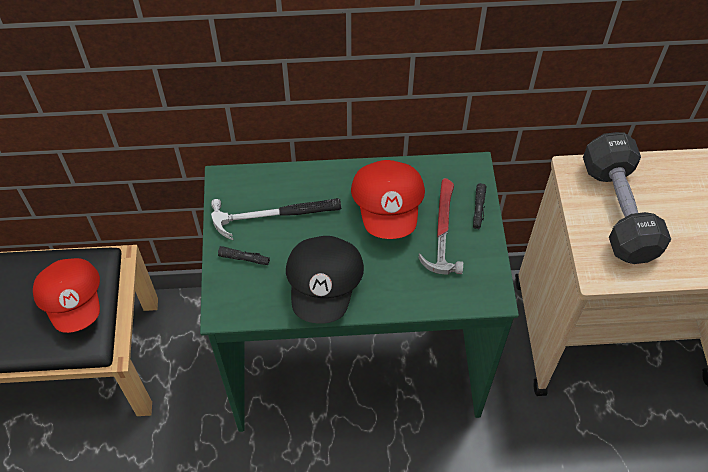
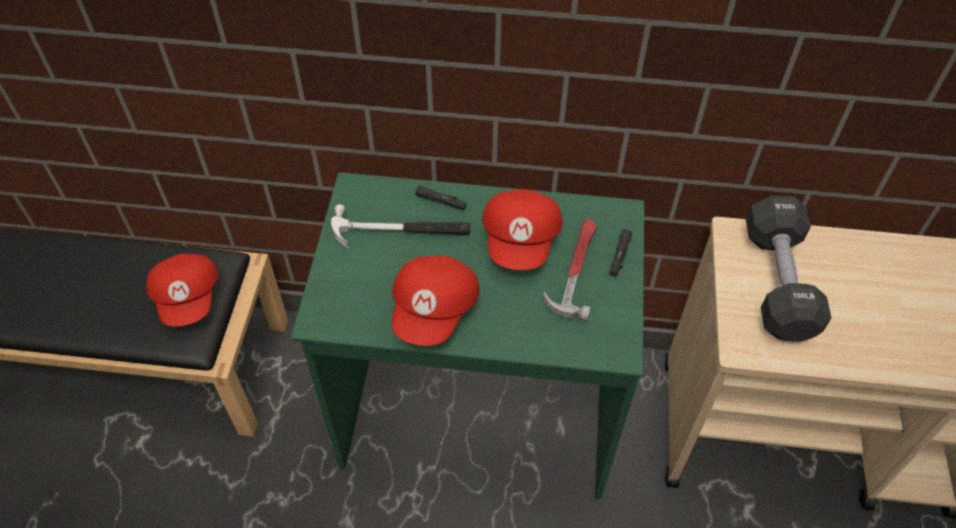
camera: 10 degrees right, 5 degrees down
(244, 258) = (356, 269): black flashlight -> black flashlight (441, 201)
(325, 286) = (435, 310): black cap -> red cap

